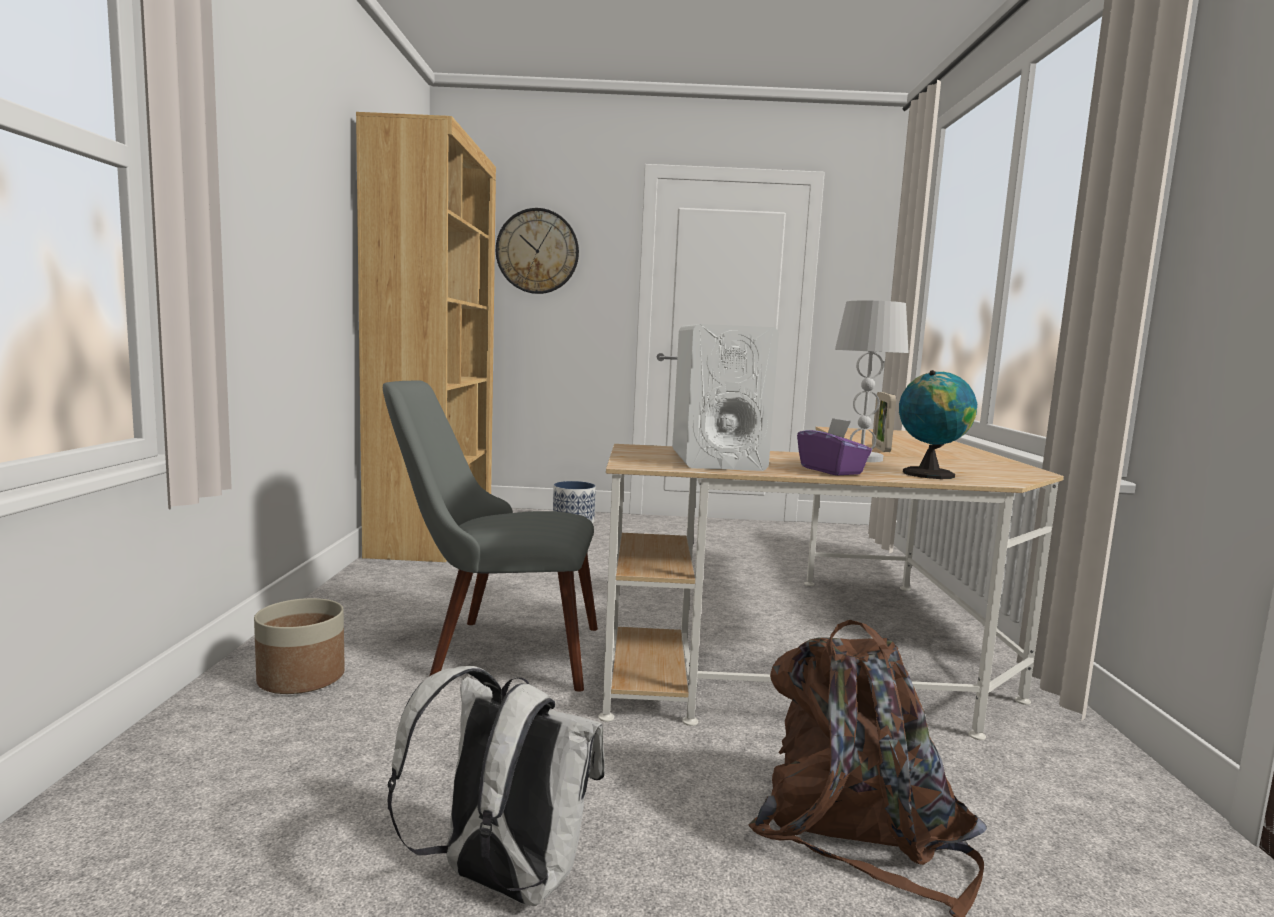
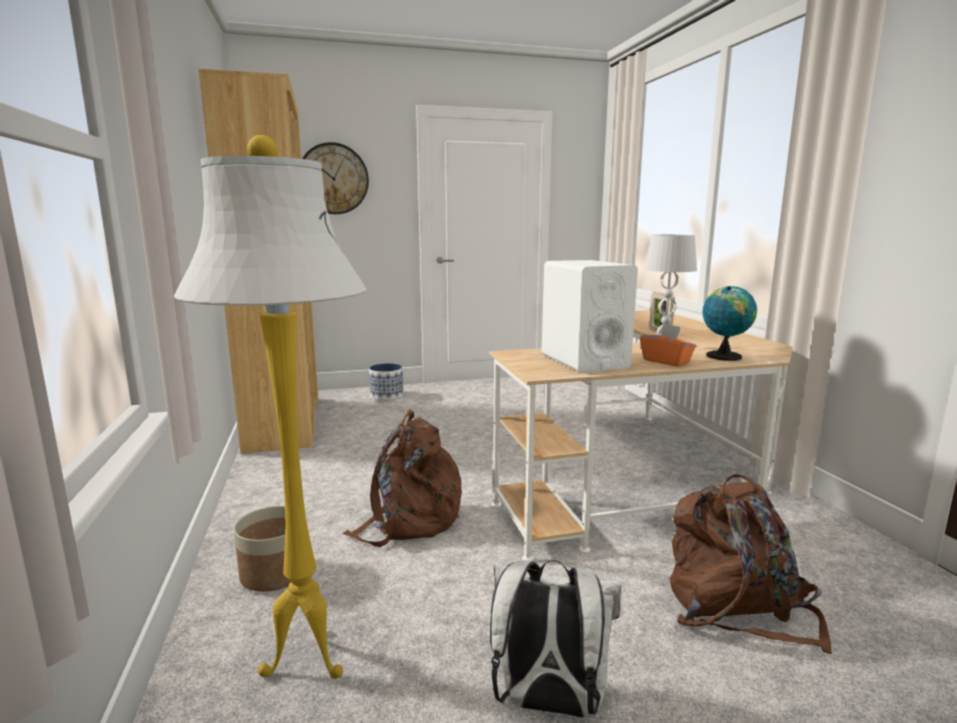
camera: 15 degrees left, 5 degrees up
(263, 768) = (306, 658): none -> white floor lamp
(494, 651) = (409, 519): grey chair -> brown backpack
(831, 471) = (666, 361): purple tissue box -> orange tissue box

